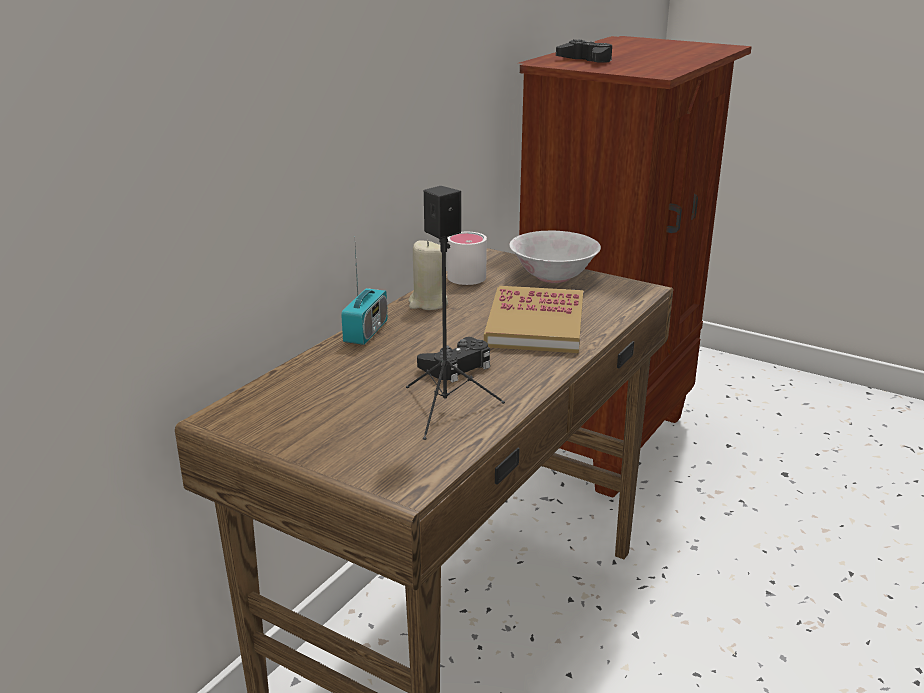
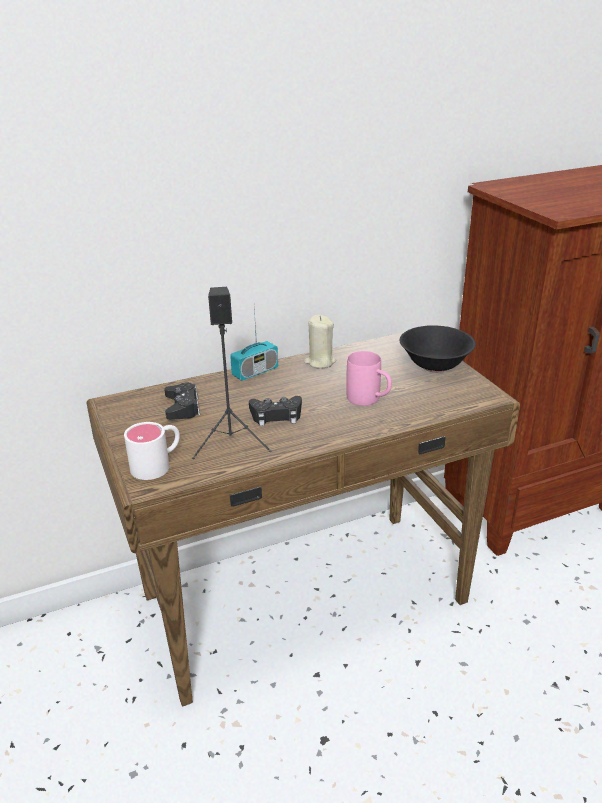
camera: 35 degrees right, 5 degrees up
(468, 274) = (377, 346): white mug -> white mug (158, 464)
(535, 324) = (369, 400): book -> pink mug
(554, 276) = (435, 366): white bowl -> black bowl
(585, 60) = (531, 188): black game controller -> black game controller (182, 407)

